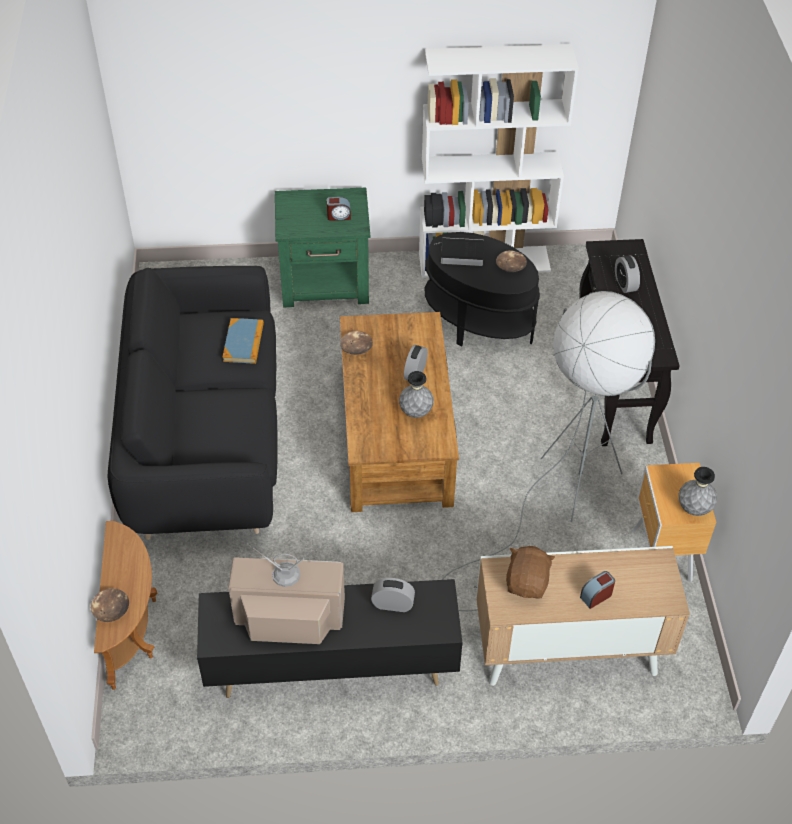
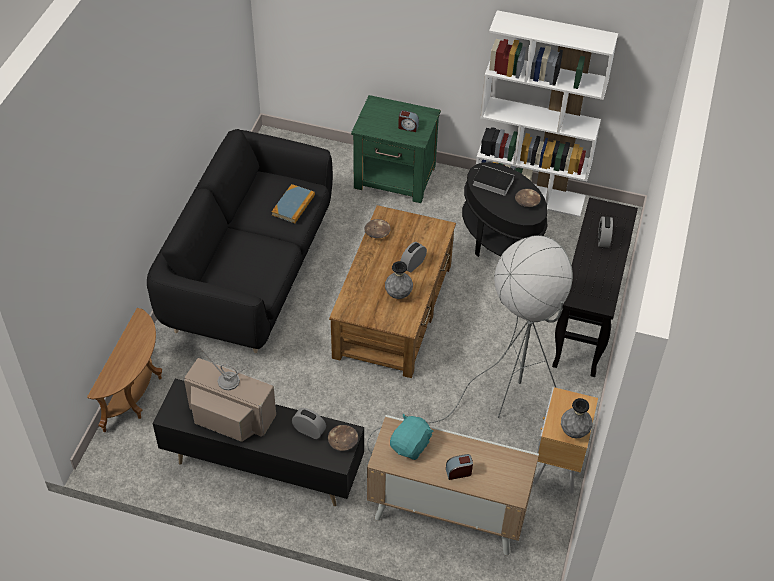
camera: 20 degrees right, 0 degrees up
(111, 609) = (112, 371): brown bowl -> brown bowl (343, 441)
(527, 583) = (411, 445): brown plush toy -> turquoise plush toy

